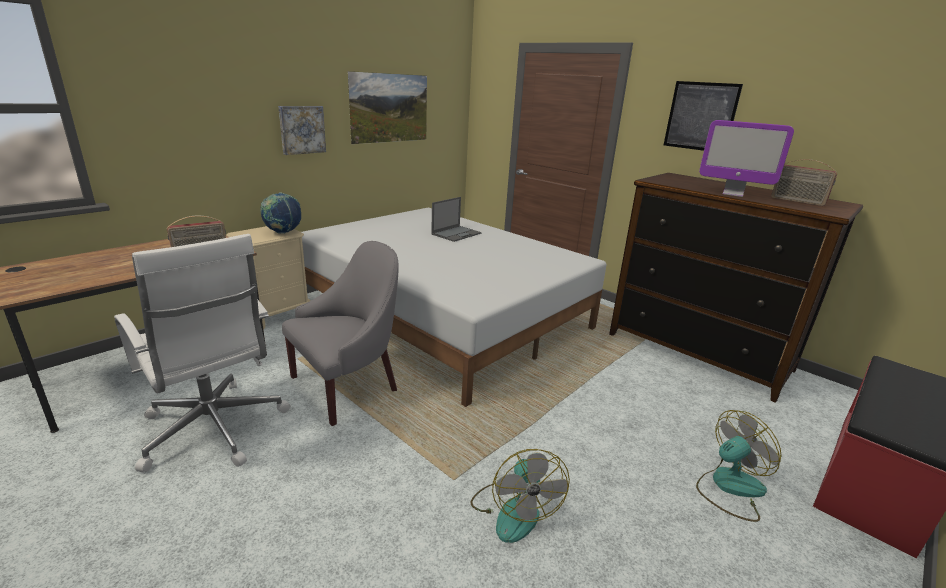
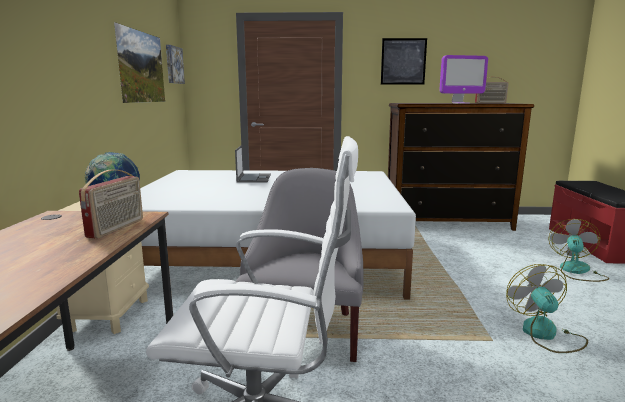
camera: 40 degrees left, 10 degrees down
(301, 129) = (87, 82): picture -> picture (173, 65)
(514, 510) = (545, 334): fan -> fan turned 135 degrees counterclockwise

